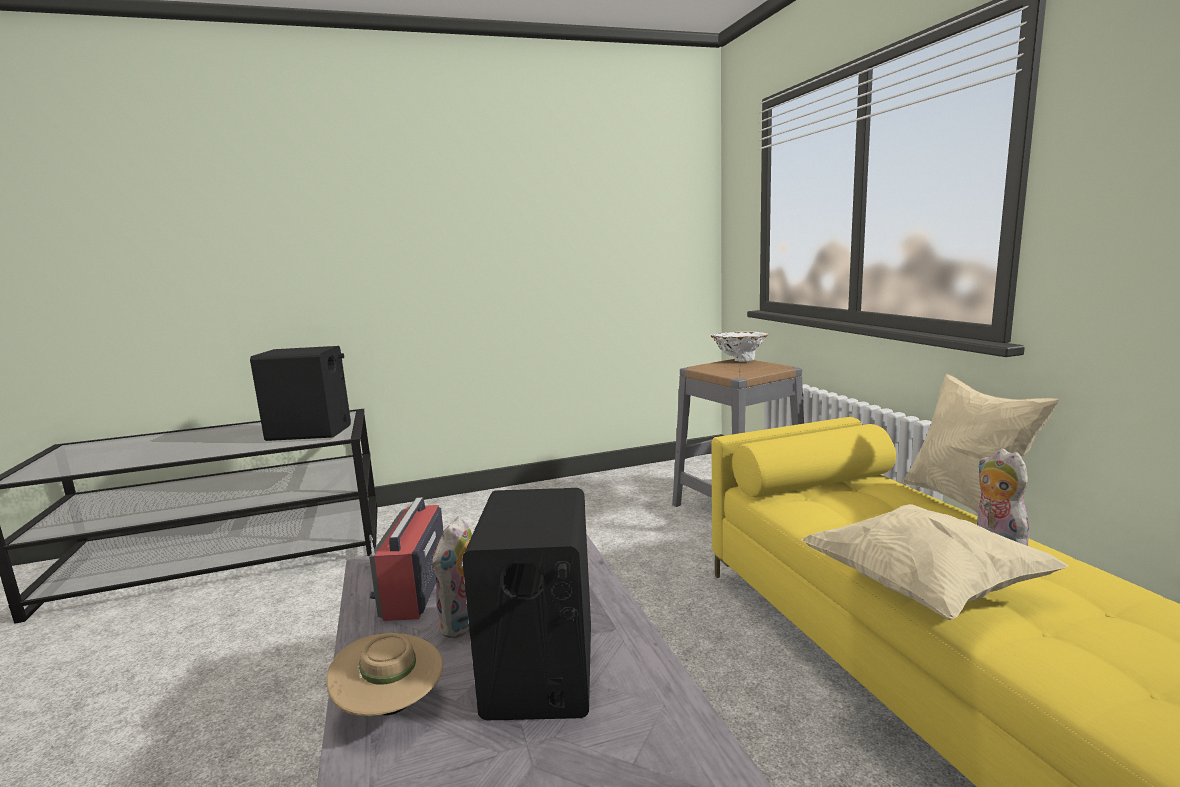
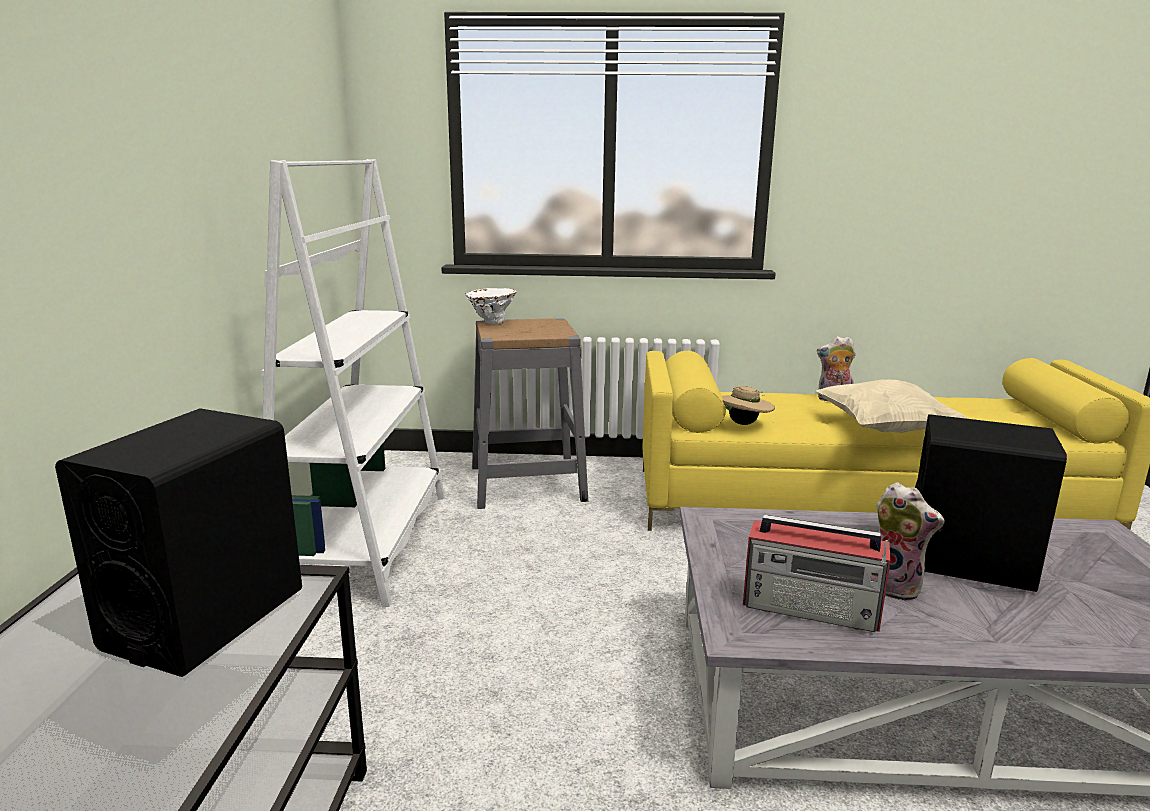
camera: 70 degrees left, 5 degrees up
(391, 708) = (1028, 632): beige hat -> beige hat (743, 424)
(587, 490) = (364, 544): none -> white bookcase
(966, 503) = (767, 388): beige pillow -> none

